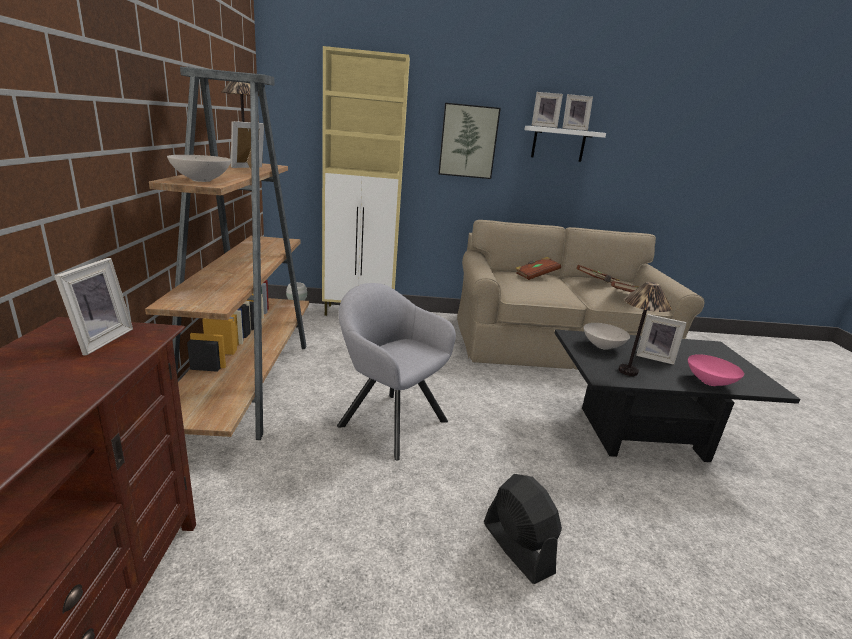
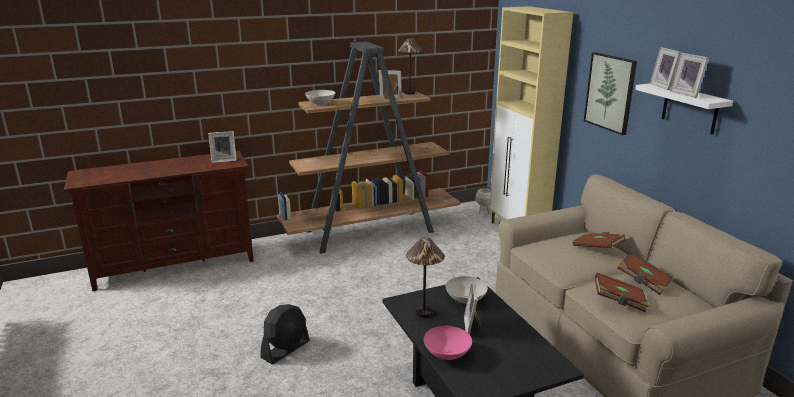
camera: 70 degrees right, 0 degrees up
(389, 420) = (373, 283): grey armchair -> none

